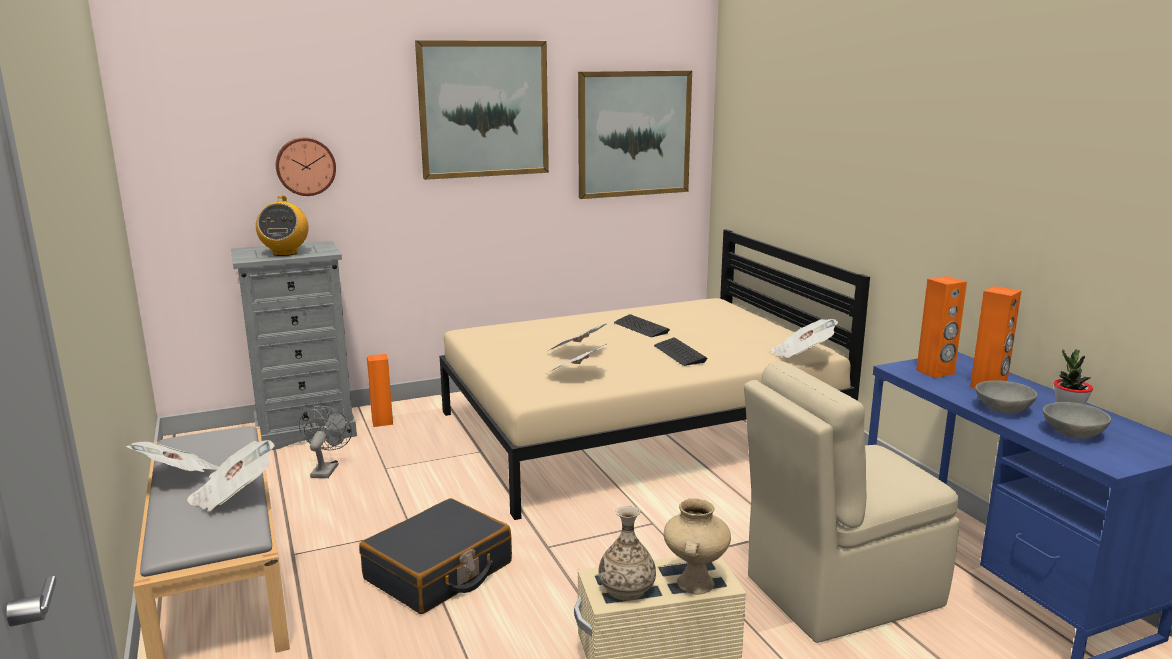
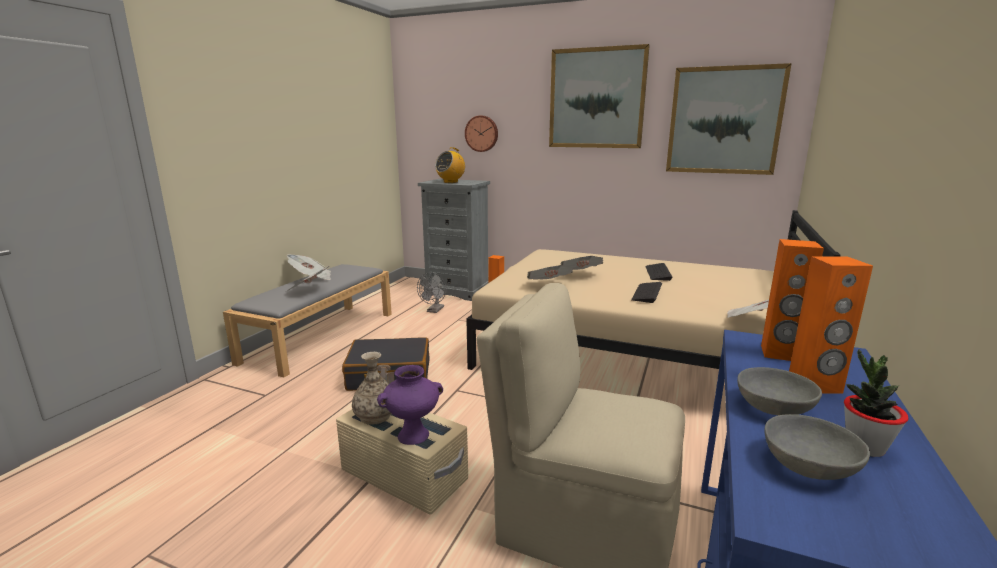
camera: 45 degrees right, 0 degrees up
(326, 469) = (434, 310): grey fan -> grey fan turned 150 degrees clockwise
(694, 582) = (413, 435): beige vase -> purple vase

